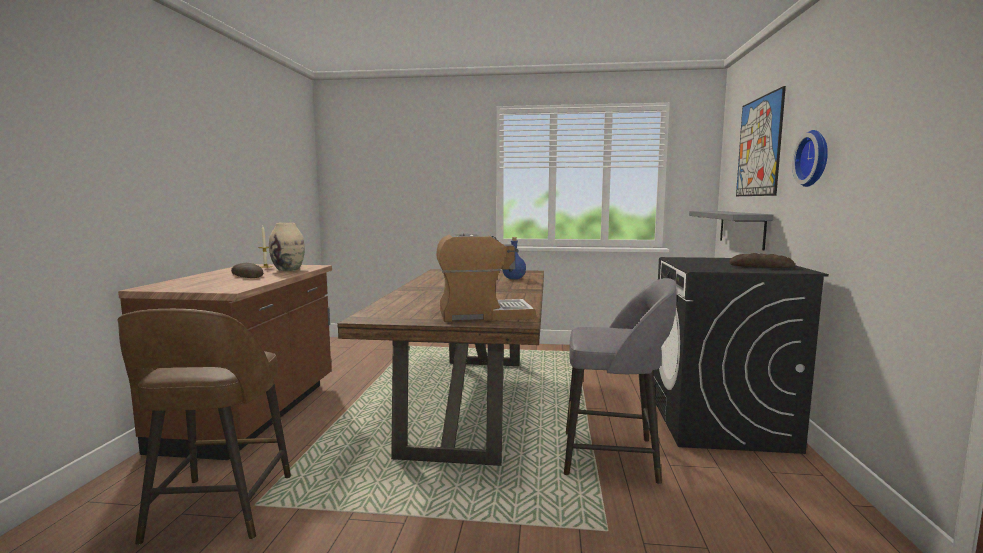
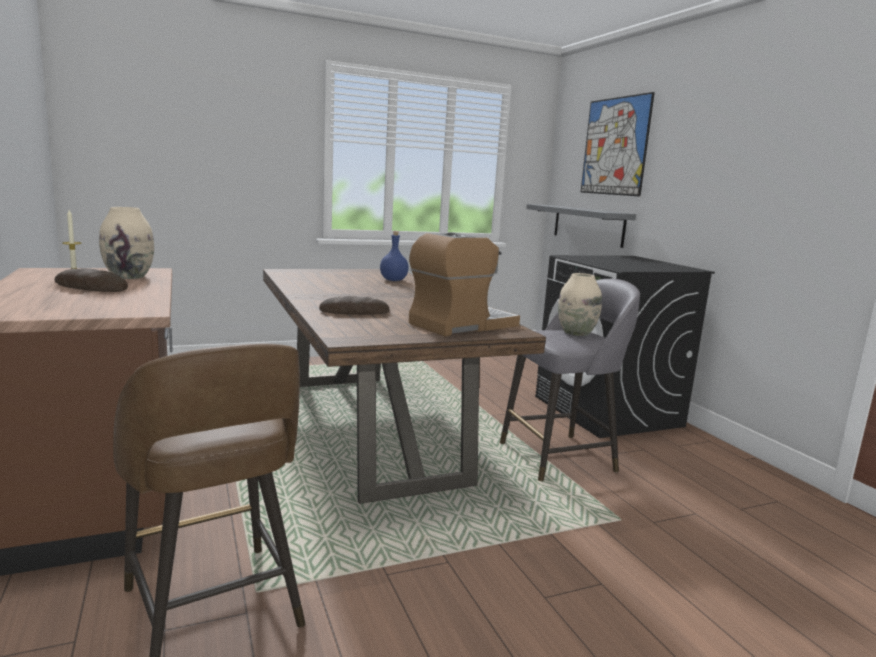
camera: 30 degrees left, 5 degrees up
(624, 331) = (576, 333): none -> beige vase
(761, 266) = (654, 265): bread -> bread (354, 312)
(815, 158) = (693, 167): wall clock -> none

